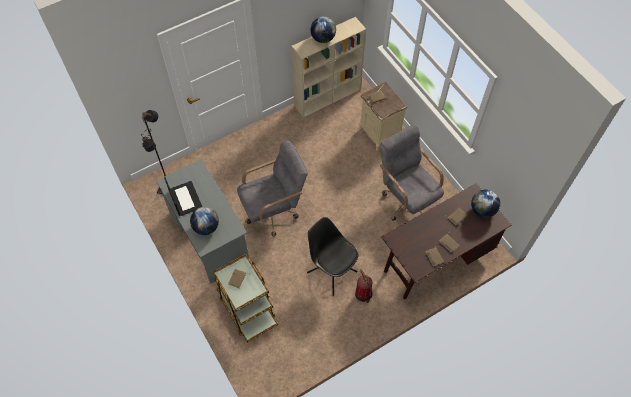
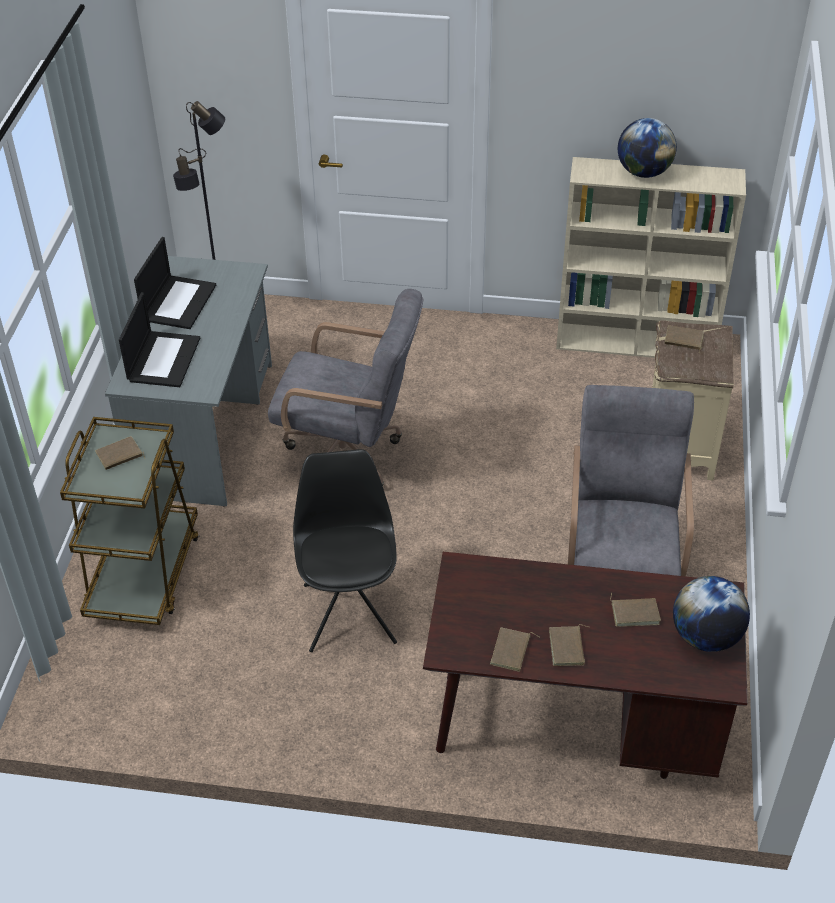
camera: 40 degrees right, 15 degrees down
(206, 227) = (163, 359): globe -> laptop
(363, 295) = (365, 690): fire extinguisher -> none

